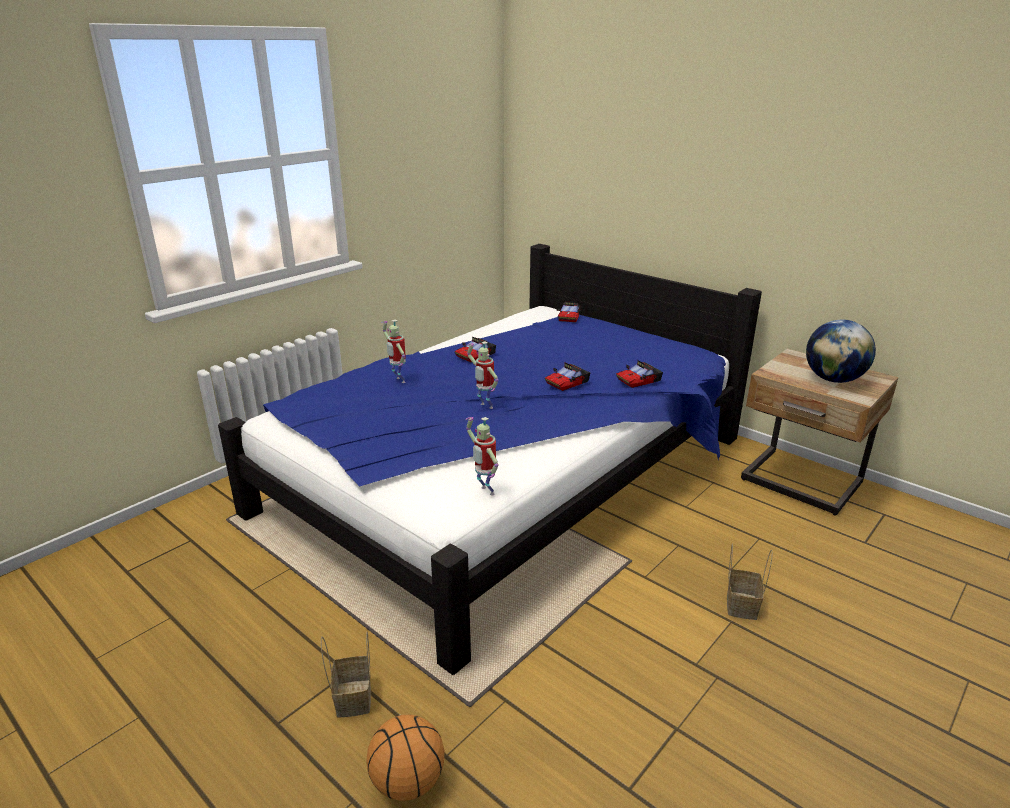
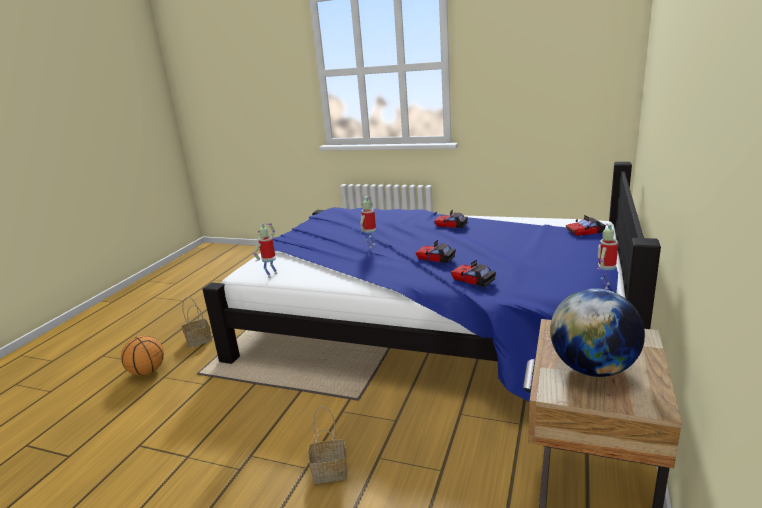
camera: 70 degrees right, 5 degrees down
(398, 380) = (386, 219): toy robot -> toy robot (604, 285)

